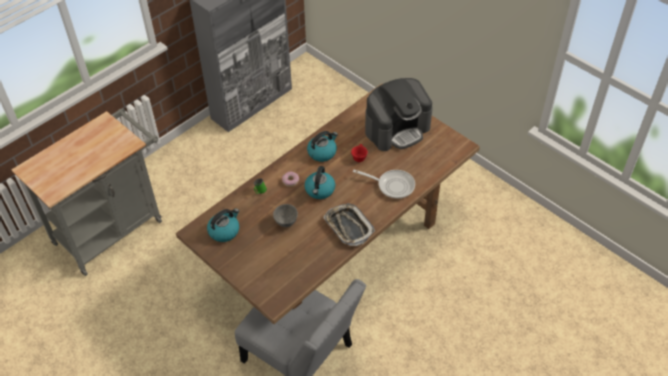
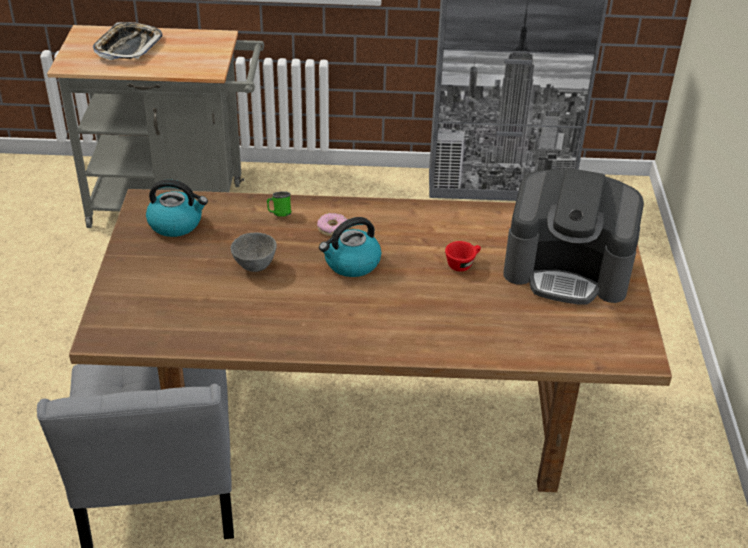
camera: 45 degrees right, 10 degrees down
(322, 152) = (421, 227): kettle -> none
(348, 227) = (320, 328): tray -> tray (128, 46)
(392, 185) = (456, 327): frying pan -> none

